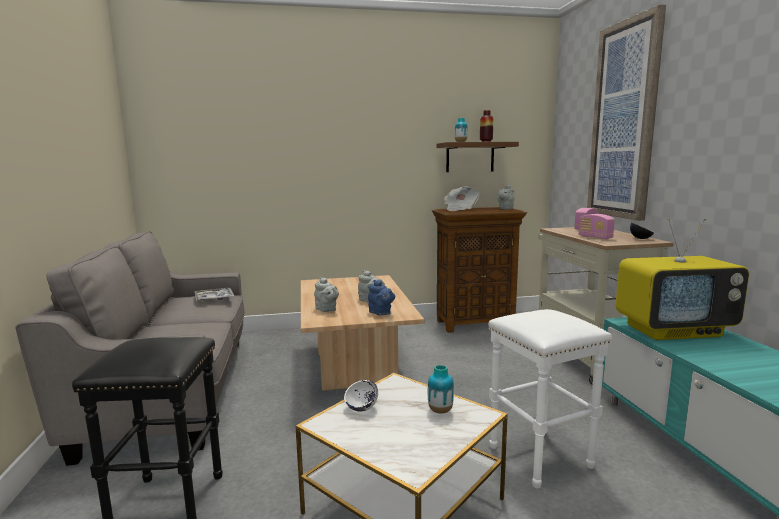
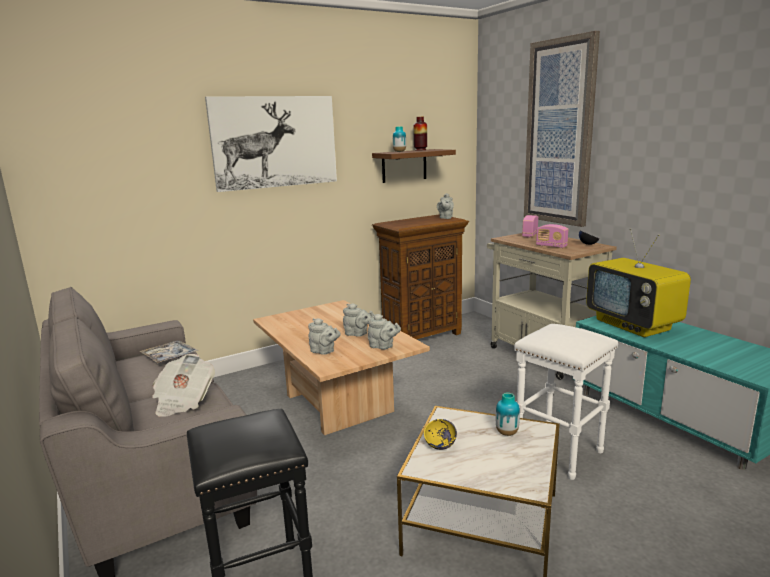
camera: 20 degrees left, 5 degrees up
(342, 129) = (275, 142): none -> picture
(361, 408) = (440, 446): white bowl -> yellow bowl
(381, 313) = (383, 346): blue teapot -> grey teapot
(460, 209) = (403, 222): newspaper -> newspaper (183, 401)
(673, 330) = (633, 325): television -> television turned 90 degrees clockwise

